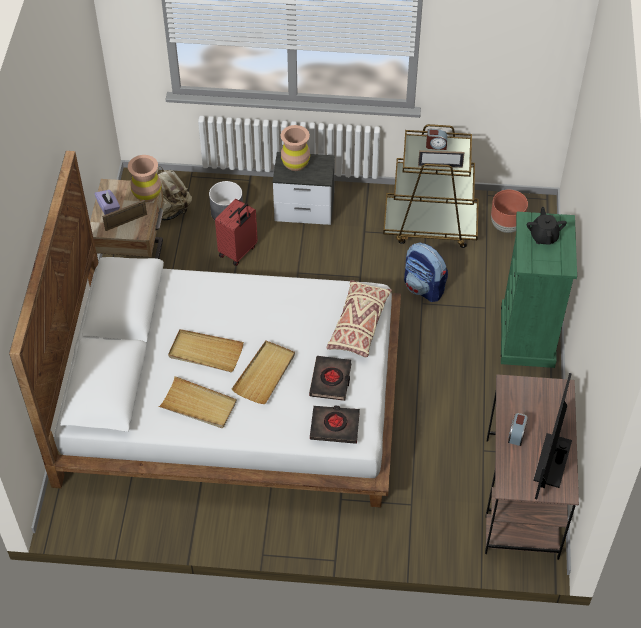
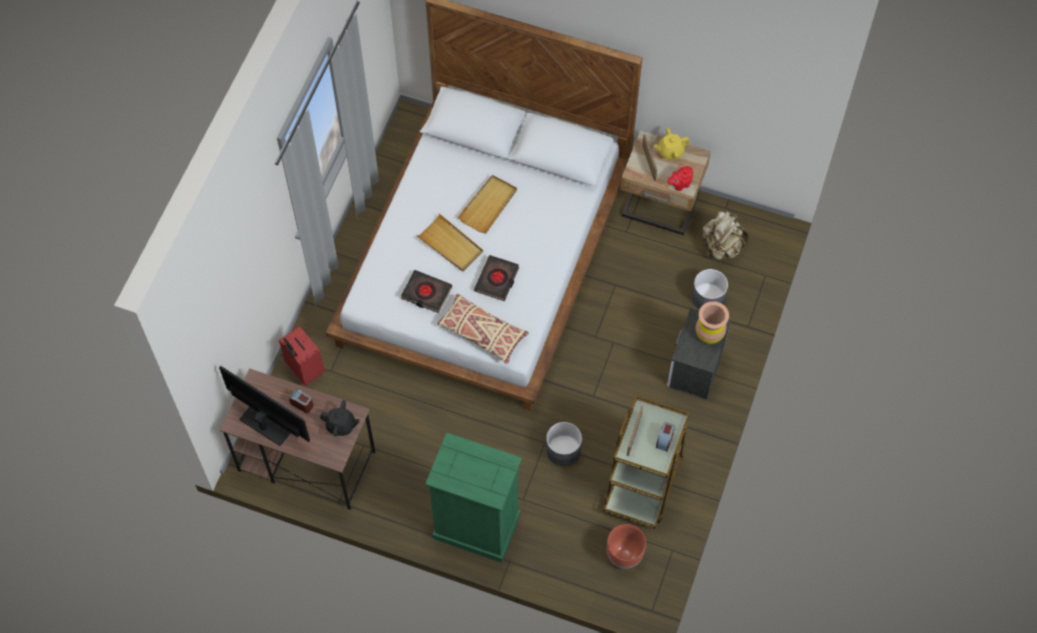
camera: 105 degrees right, 10 degrees up
(108, 208) = (670, 152): purple tissue box -> yellow teapot
(147, 194) = (679, 185): brown vase -> red teapot
(198, 405) = (435, 190): beige tray -> none
(238, 251) = (653, 297): red suitcase -> red suitcase (304, 370)
(335, 426) = (378, 285): black book -> black book (497, 280)
(424, 288) = (563, 450): backpack -> grey planter
(544, 236) = (482, 471): black teapot -> black teapot (341, 425)

